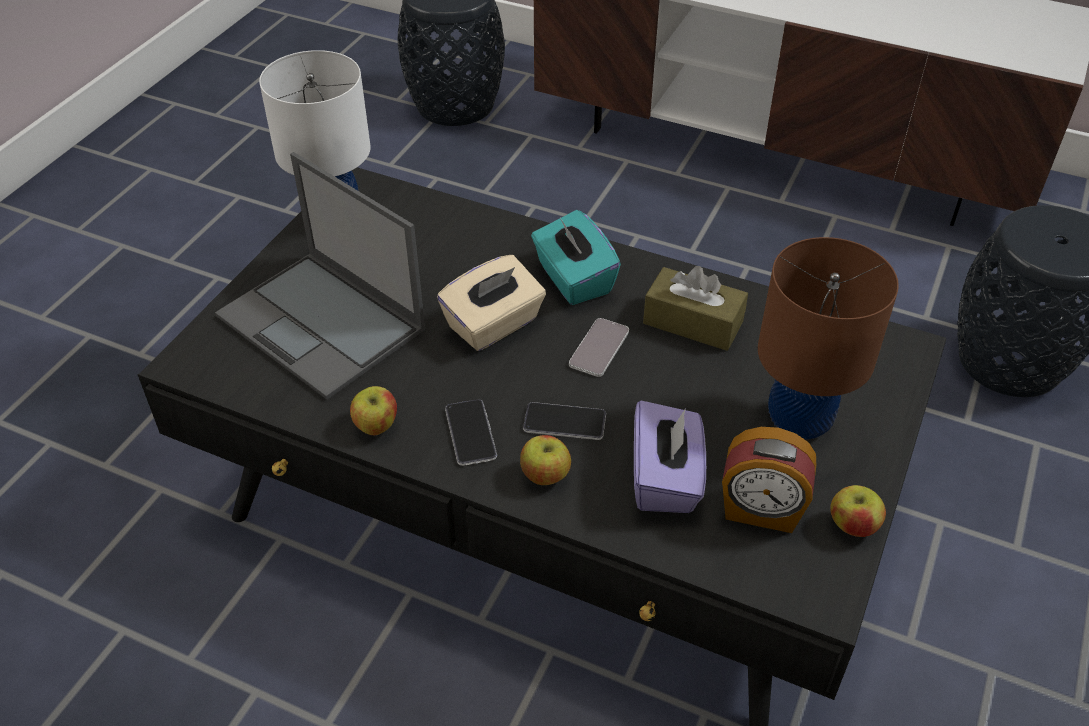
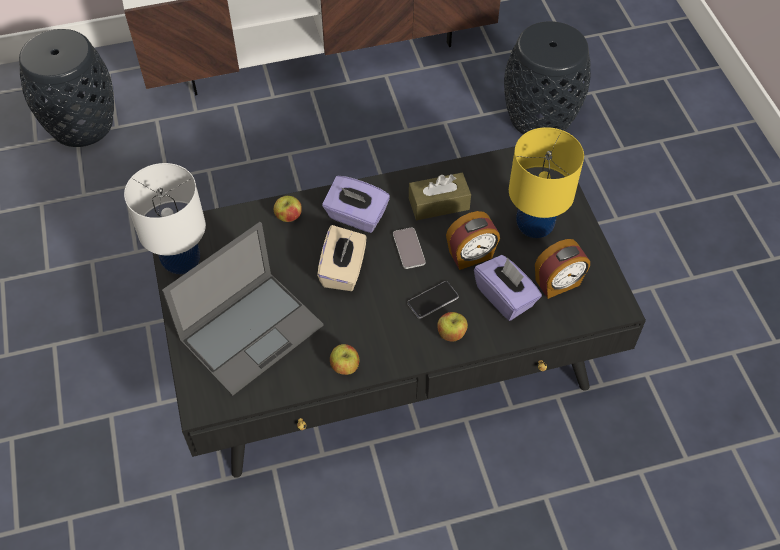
camera: 40 degrees left, 10 degrees up
(323, 324) = (252, 331): laptop -> laptop turned 45 degrees counterclockwise
(470, 433) = (395, 337): phone -> none
(573, 279) = (356, 216): turquoise tissue box -> purple tissue box
(671, 403) = (471, 256): none -> alarm clock
(797, 420) = (532, 226): brown table lamp -> yellow table lamp
(853, 526) = (600, 264): apple -> apple (289, 217)

